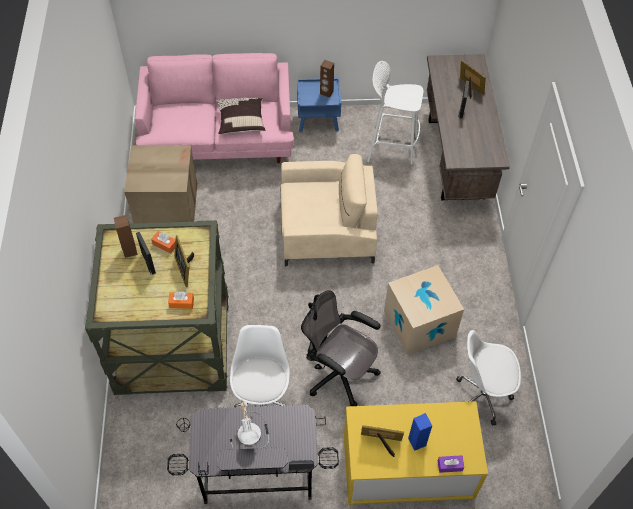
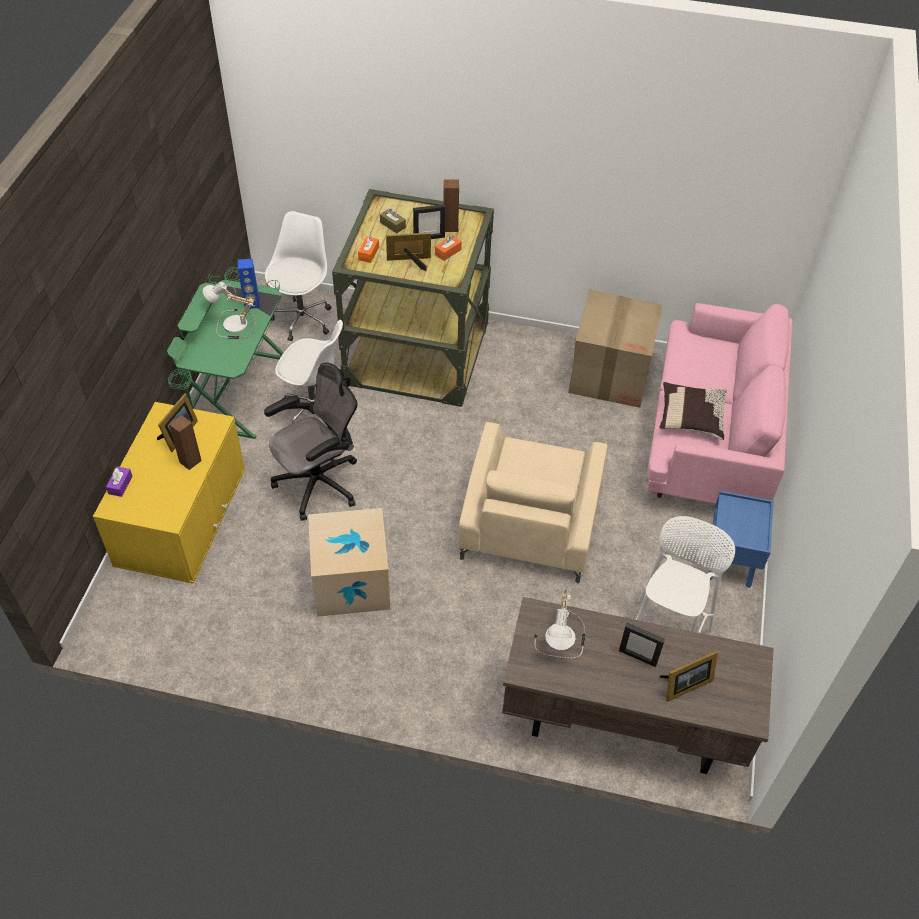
camera: 105 degrees right, 5 degrees down
(136, 295) = (392, 225): none -> brown tissue box
(257, 474) = (239, 391): black desk -> green desk
(326, 92) = (741, 531): brown speaker -> brown speaker (190, 461)
(417, 442) = (162, 465): blue speaker -> blue speaker (252, 304)
(468, 144) = (563, 640): none -> table lamp
(480, 397) = (225, 614): white office chair -> white office chair (303, 319)

